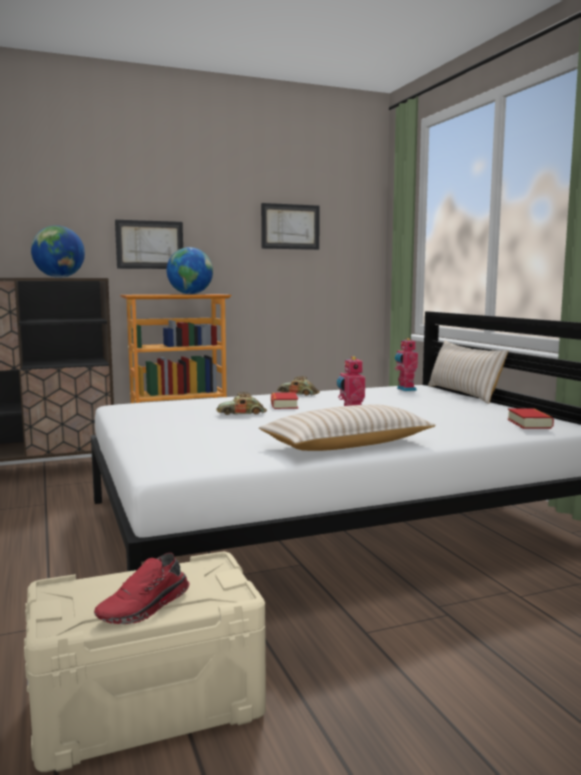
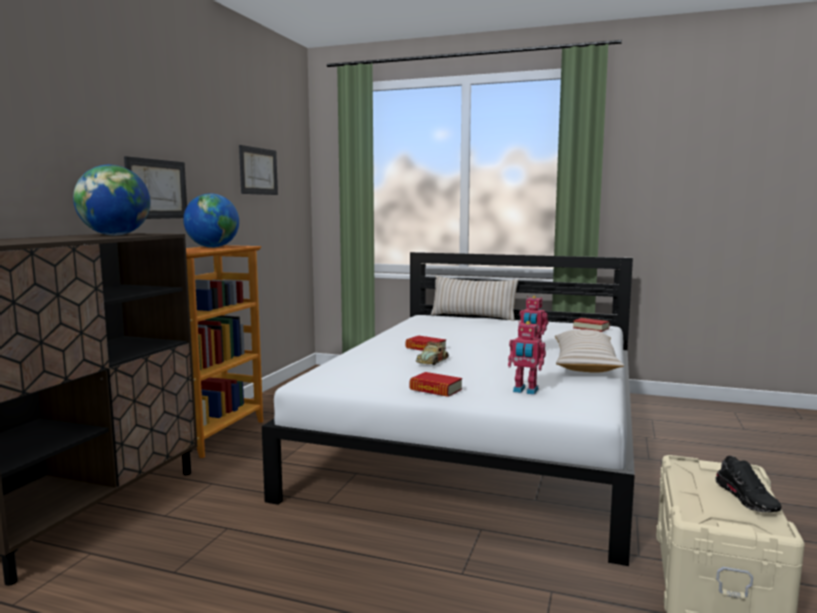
camera: 50 degrees left, 0 degrees up
(145, 608) = (748, 498): red shoe -> black shoe
(147, 427) = (435, 389): none -> book
(298, 394) = (388, 338): toy car -> none
(405, 389) = (433, 320): toy robot -> toy robot (525, 391)

